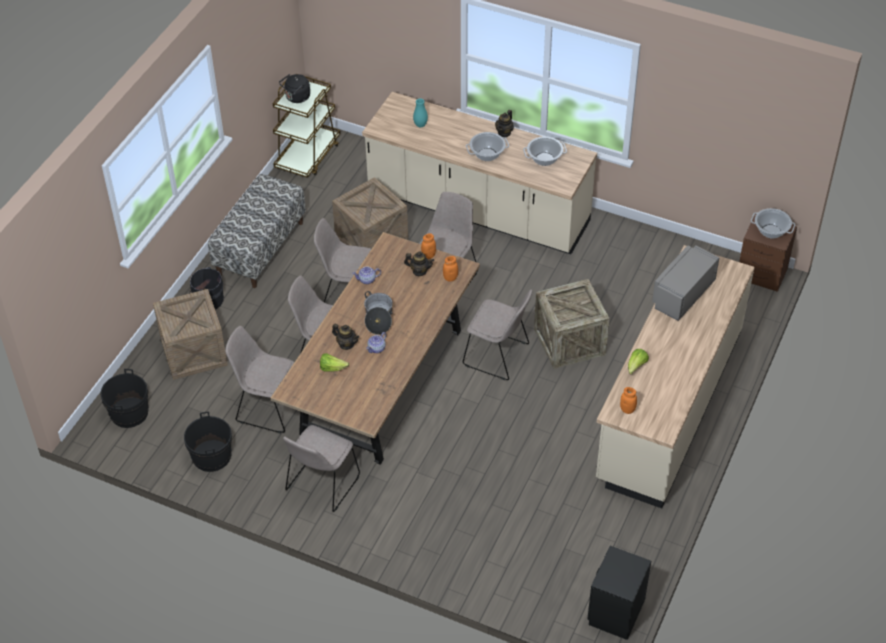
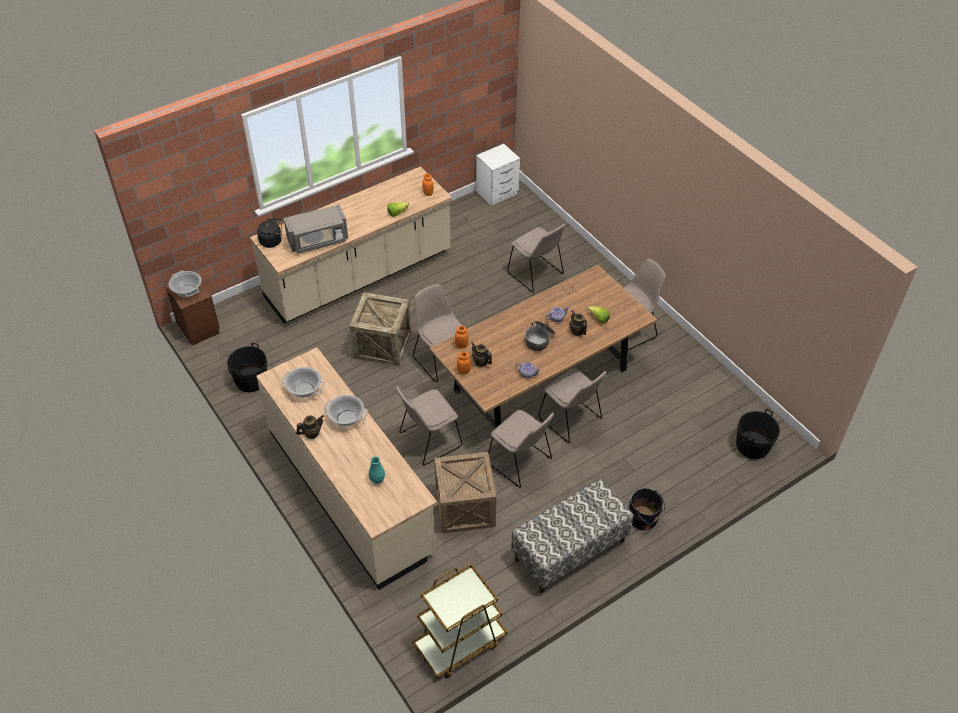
camera: 150 degrees left, 0 degrees up
(194, 352) = (678, 473): crate -> none
(212, 456) = (699, 383): black bucket -> black bucket (251, 380)
(267, 407) = (639, 400): beige chair -> beige chair (536, 274)
(296, 98) = (466, 599): black kettle -> black kettle (272, 241)
(615, 612) = (498, 193): black nightstand -> white nightstand

